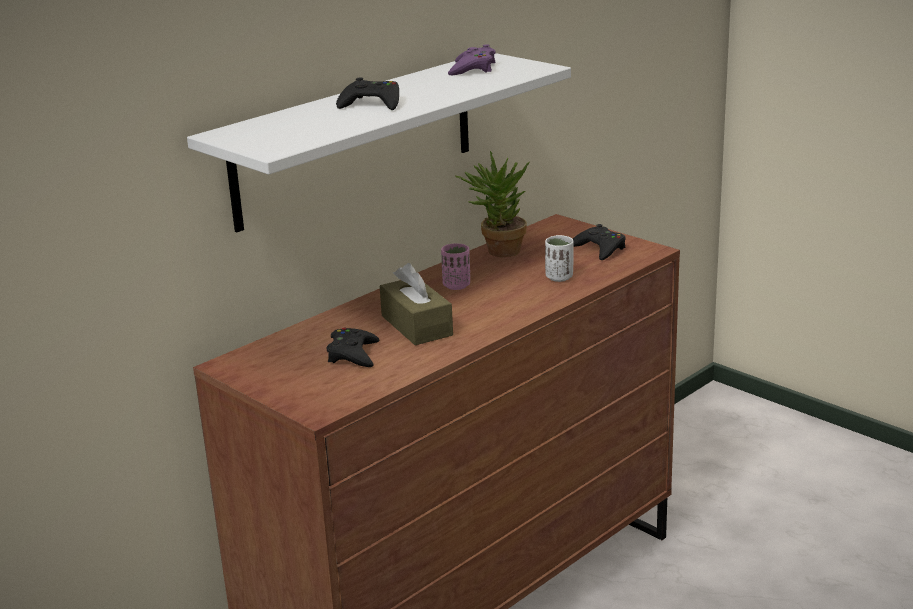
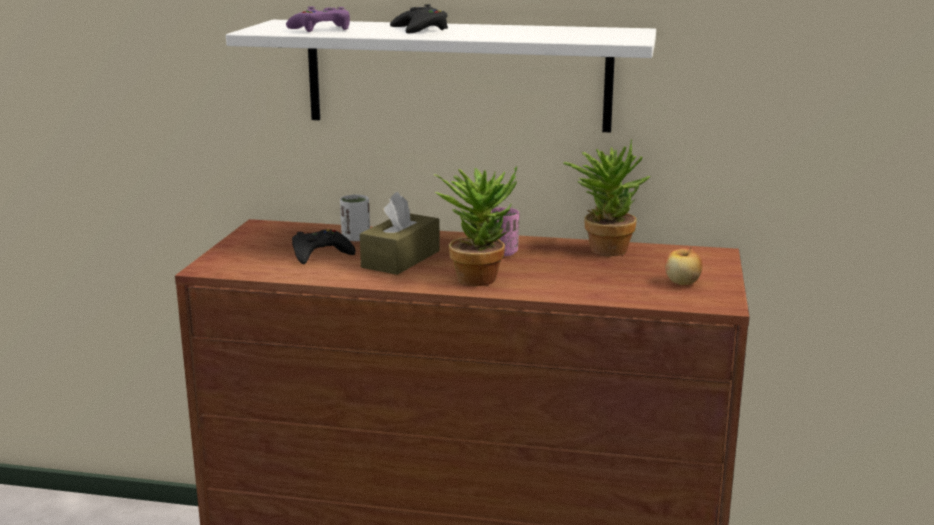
camera: 55 degrees right, 5 degrees down
(472, 69) = (582, 31): purple game controller -> purple game controller (322, 29)
(499, 307) = (479, 276): none -> potted plant
(559, 277) = (583, 282): white cup -> white cup (355, 238)
(599, 249) = (682, 282): black game controller -> apple

